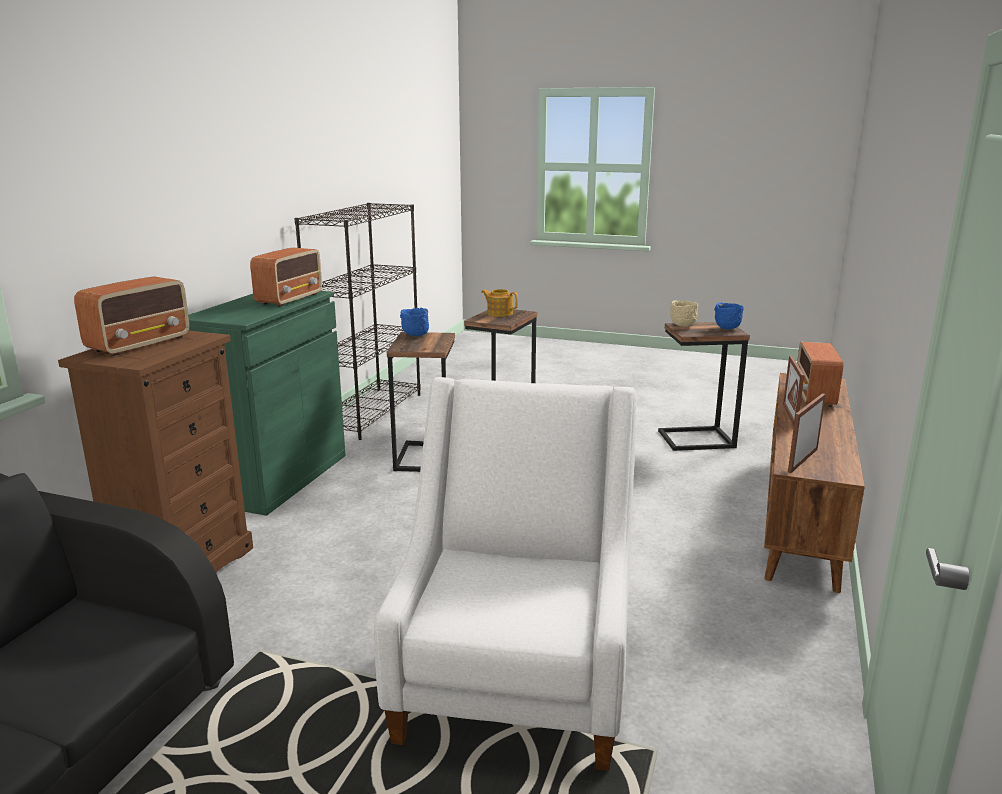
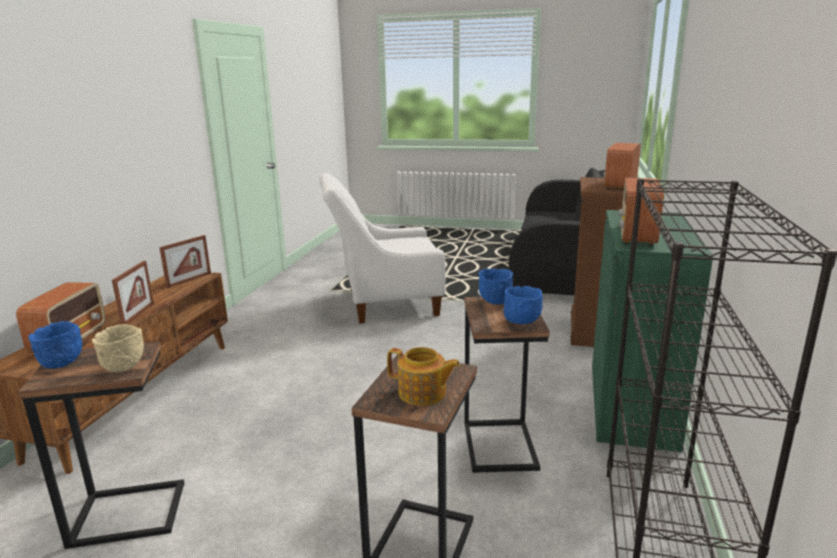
camera: 175 degrees right, 0 degrees up
(421, 347) = (496, 302): none -> blue bowl
(515, 679) = (383, 303): white armchair -> white armchair turned 75 degrees clockwise

